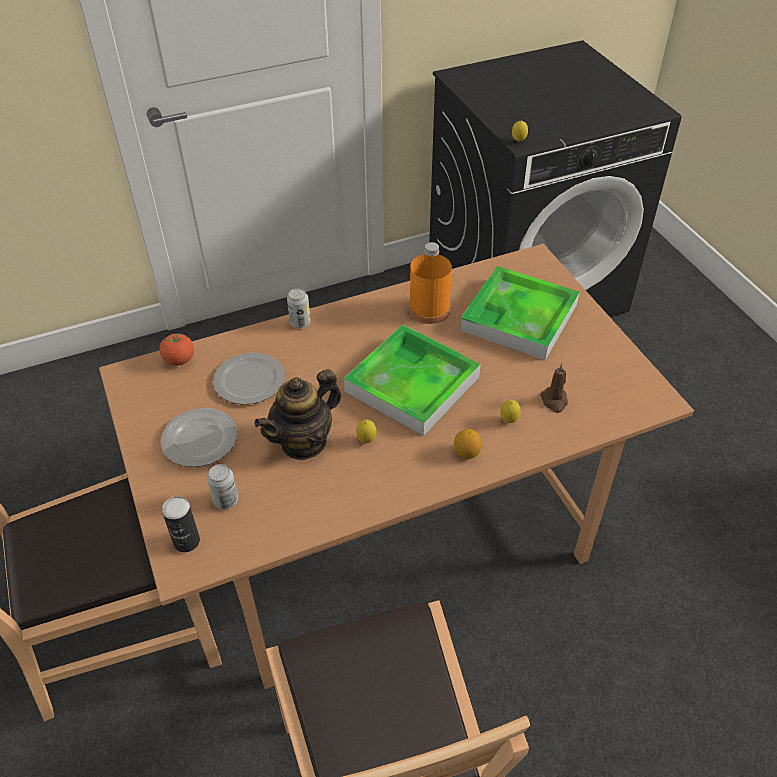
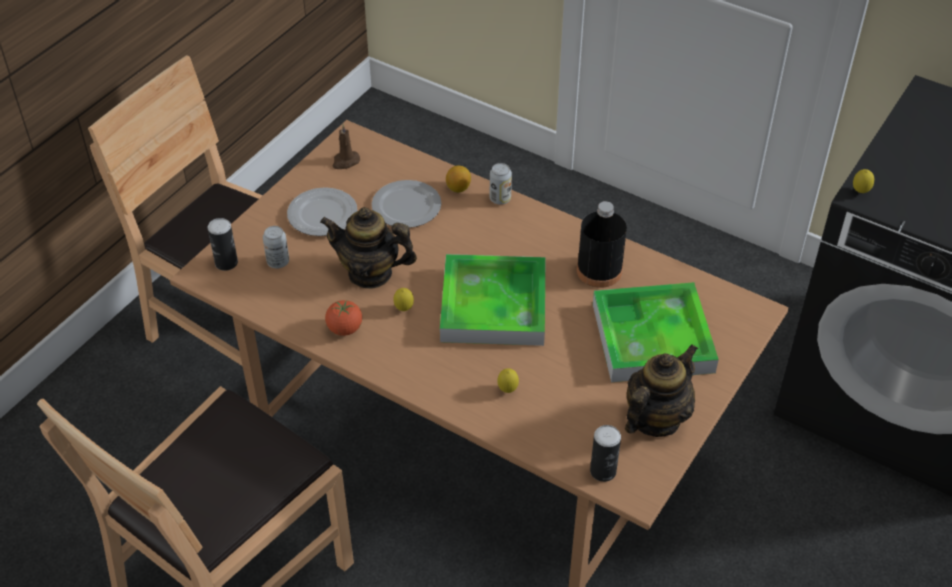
camera: 55 degrees right, 0 degrees up
(179, 360) = (392, 156): tomato -> tomato (345, 329)
(429, 310) = (599, 270): orange bottle -> black bottle
(466, 453) = (445, 379): lemon -> lemon (458, 188)
(554, 401) = (562, 412): brown candle -> brown candle (345, 161)
(597, 356) = (655, 419): none -> teapot
(628, 408) = (603, 471): none -> can

